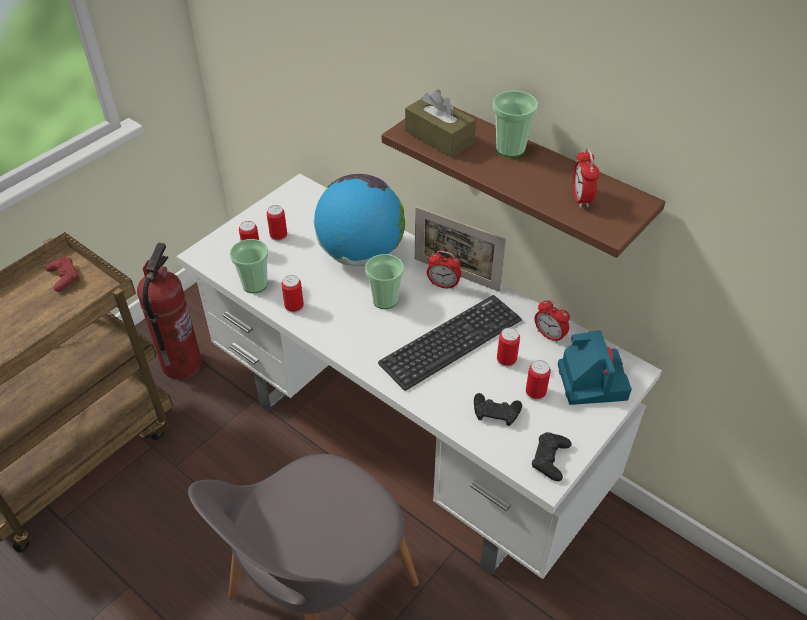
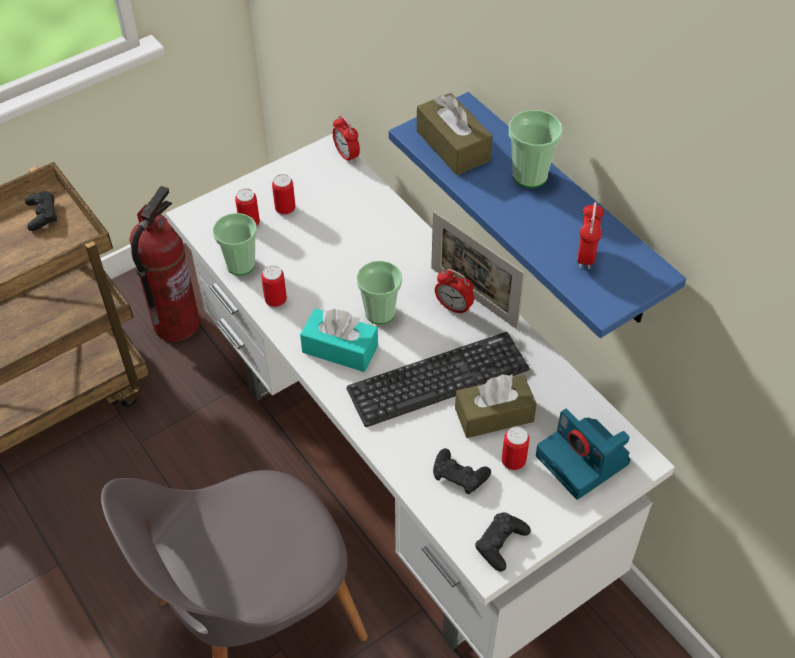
camera: 15 degrees right, 5 degrees up
(64, 277) = (42, 214): red game controller -> black game controller
(361, 254) = (371, 250): globe -> none
(361, 334) = (340, 349): none -> turquoise tissue box
(506, 360) = (494, 415): can -> brown tissue box
(537, 179) = (564, 213): brown shelf -> blue shelf
(549, 335) = (556, 395): alarm clock -> alarm clock (346, 155)
(591, 380) = (584, 460): camera -> camera turned 135 degrees clockwise

